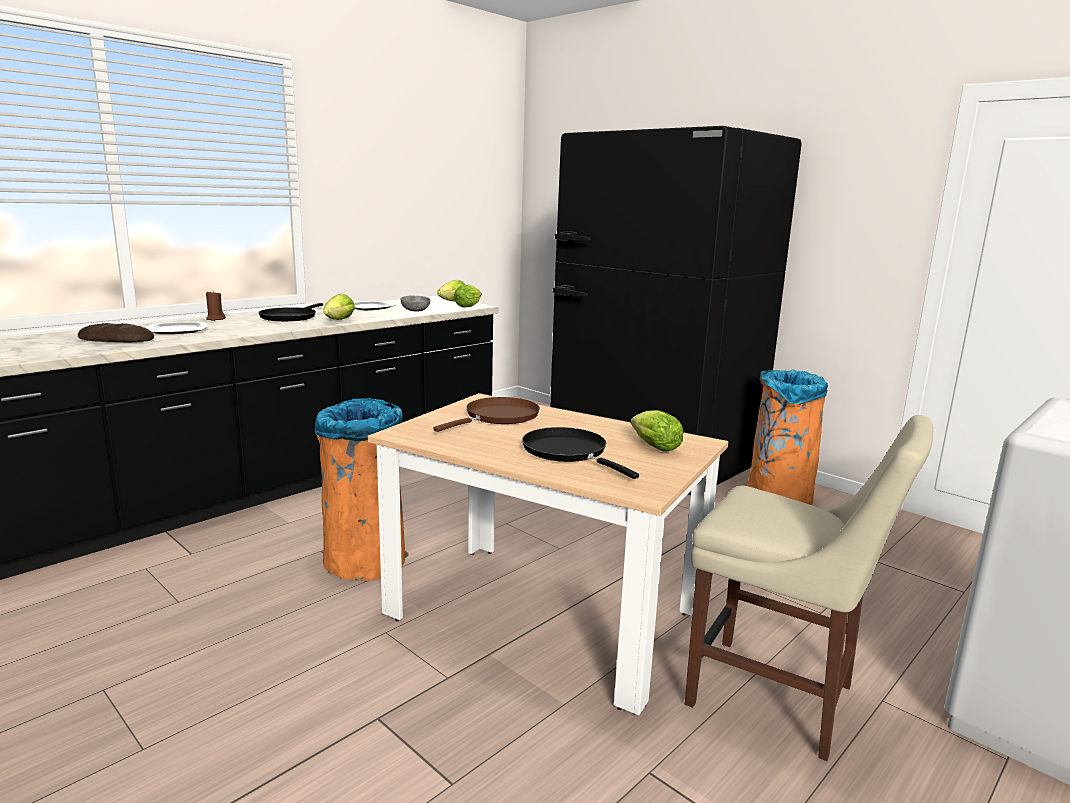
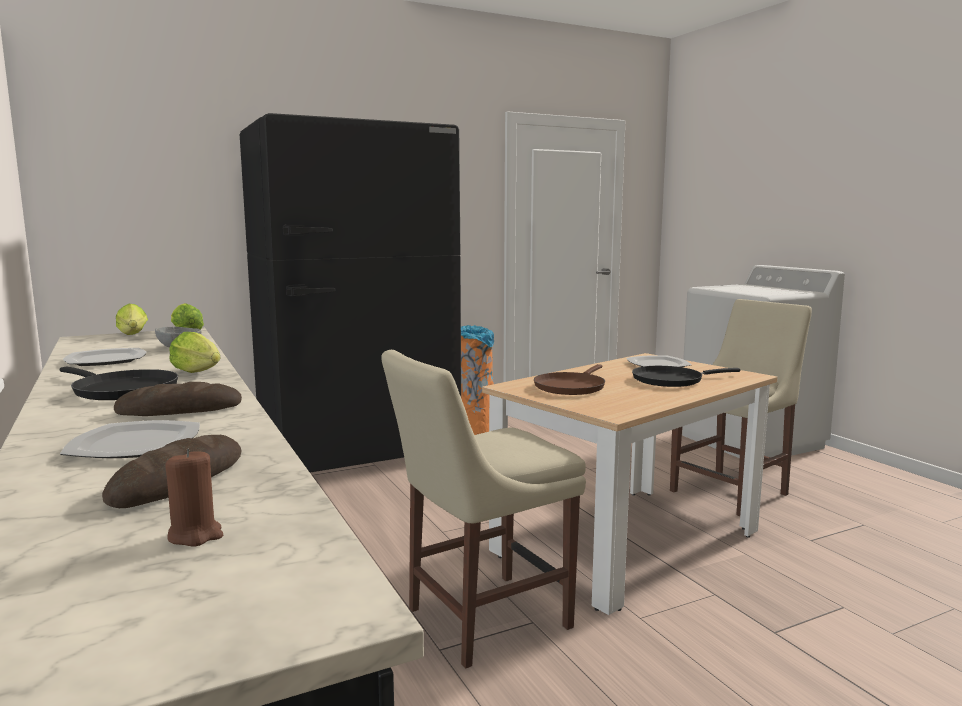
camera: 70 degrees left, 5 degrees down
(215, 319) = (47, 426): brown candle -> brown candle (195, 535)
(245, 327) = (179, 409): none -> bread
(364, 559) = (481, 619): orange trash can -> beige chair
(498, 417) = (571, 387): brown frying pan -> brown frying pan turned 120 degrees counterclockwise
(652, 446) = (658, 365): lettuce -> plate

